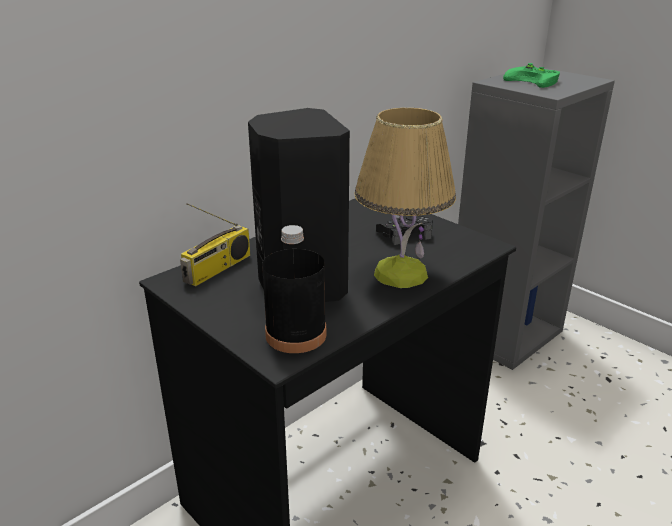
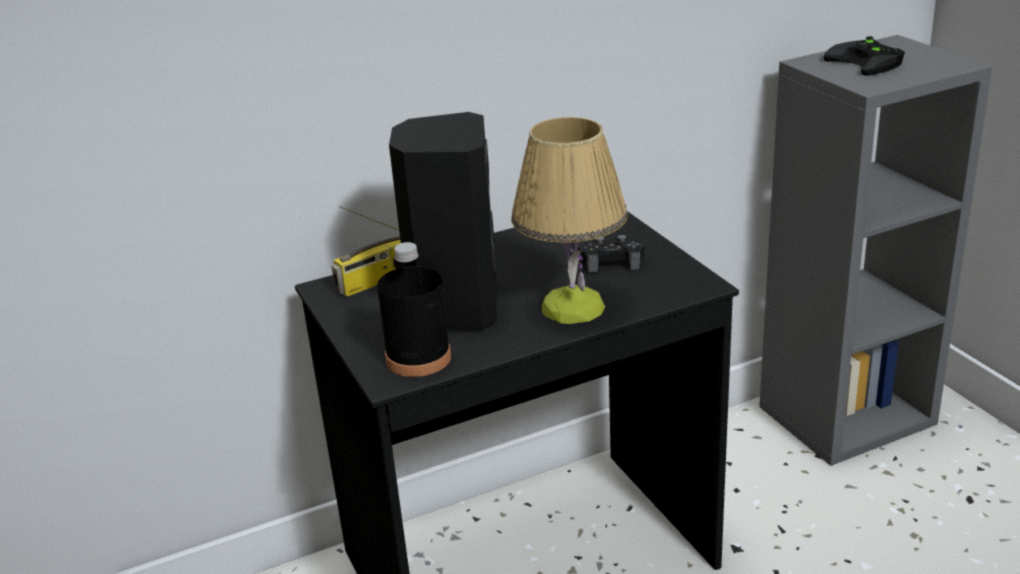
camera: 20 degrees right, 0 degrees up
(535, 81) = (869, 63): green game controller -> black game controller

